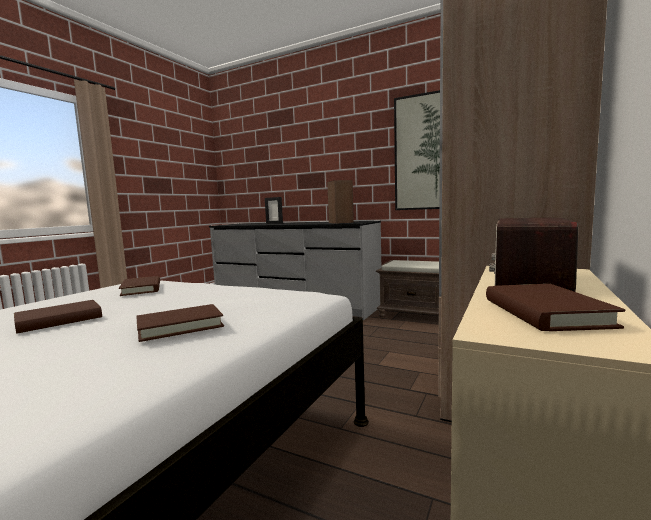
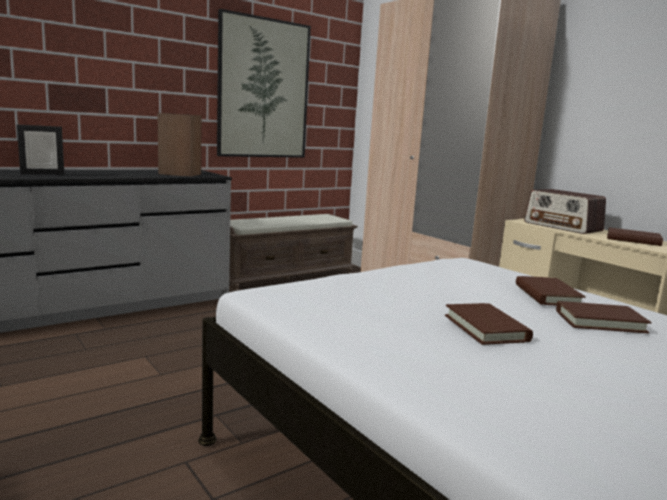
camera: 65 degrees left, 5 degrees up
(141, 289) = (341, 295): brown book -> brown book (600, 321)

